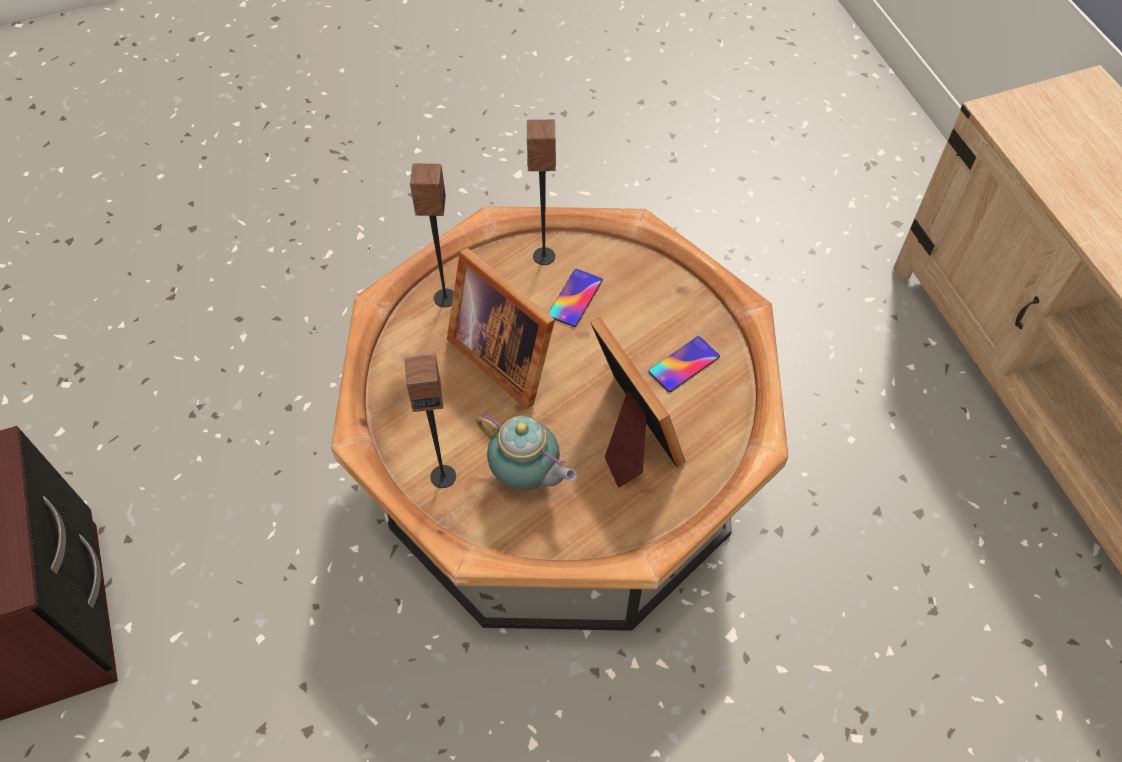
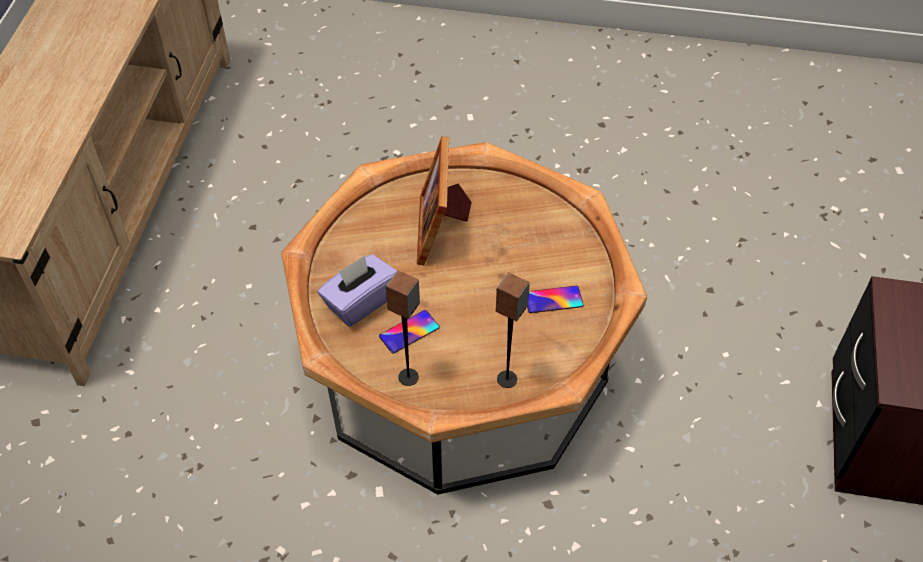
camera: 150 degrees left, 5 degrees down
(443, 476) = (577, 256): speaker -> none
(504, 354) = (489, 315): picture frame -> none
(527, 477) = (523, 232): teapot -> none
(649, 304) = (360, 302): none -> purple tissue box
(684, 364) = (371, 251): phone -> phone (553, 300)

